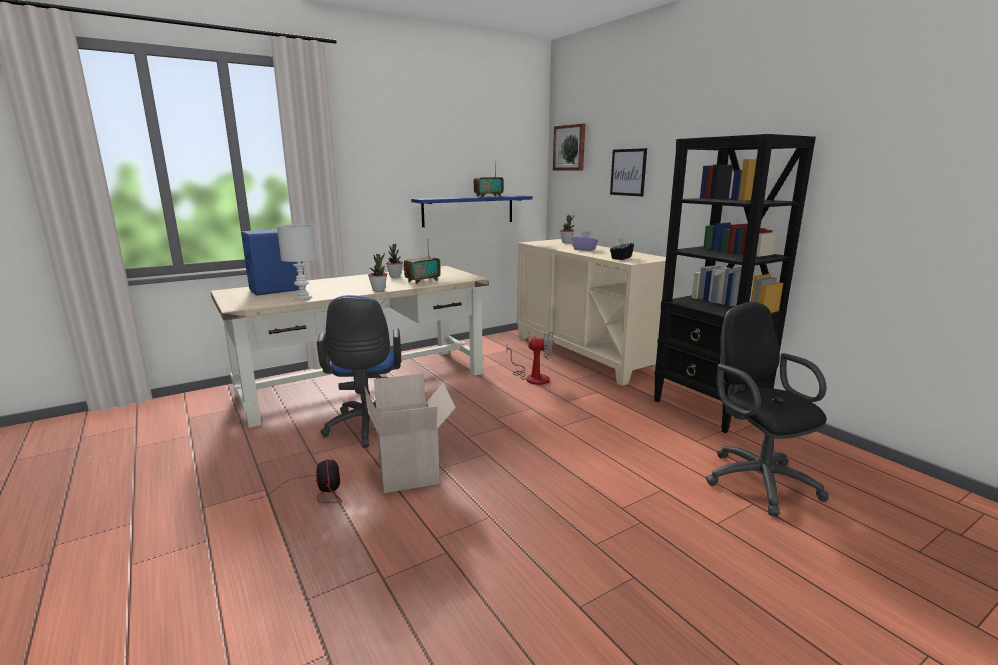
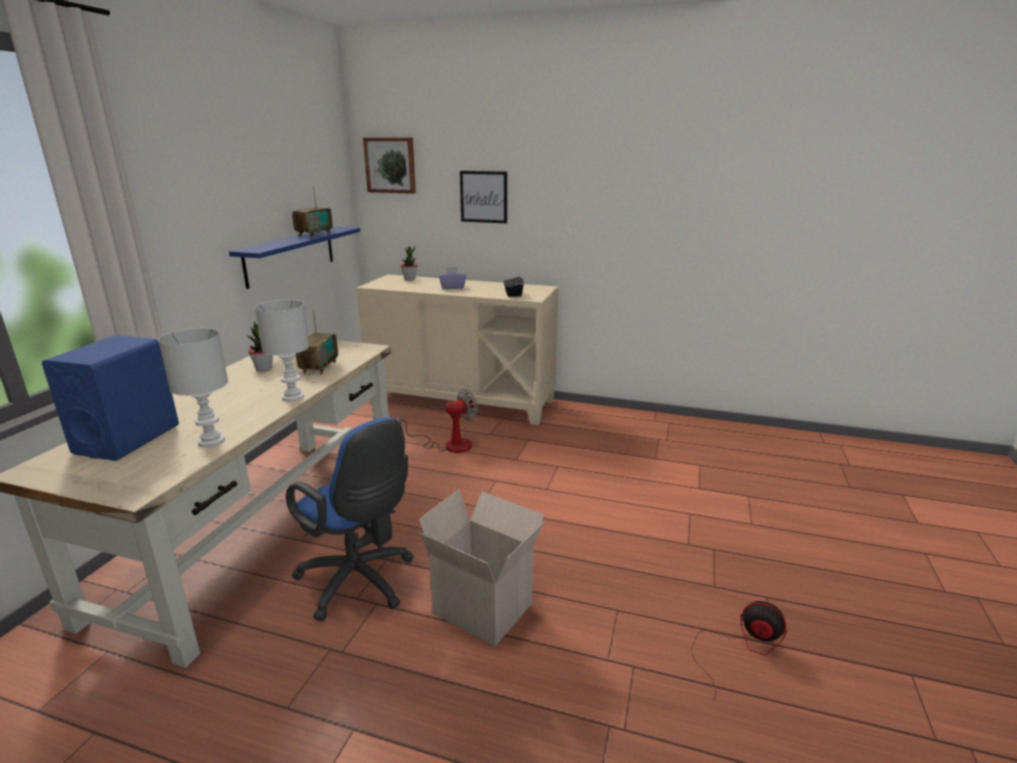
camera: 40 degrees left, 5 degrees up
(316, 492) = (423, 691): fan -> fan (740, 648)
(378, 290) = (294, 397): potted plant -> white table lamp
(709, 408) = (626, 424): black bookcase -> none
(755, 479) = (725, 475): black office chair -> none

